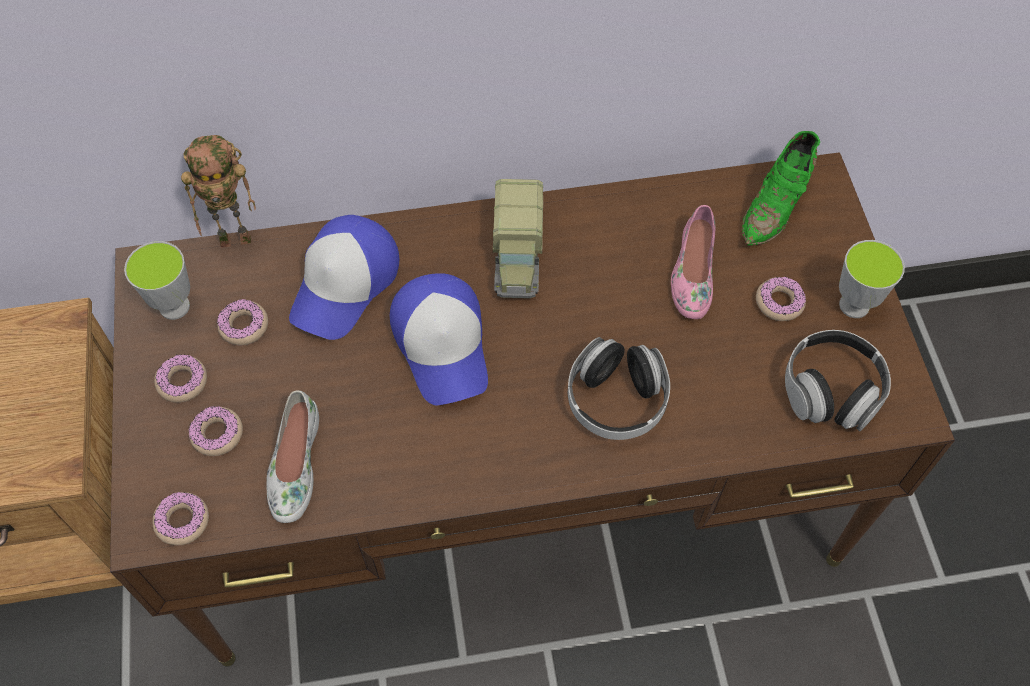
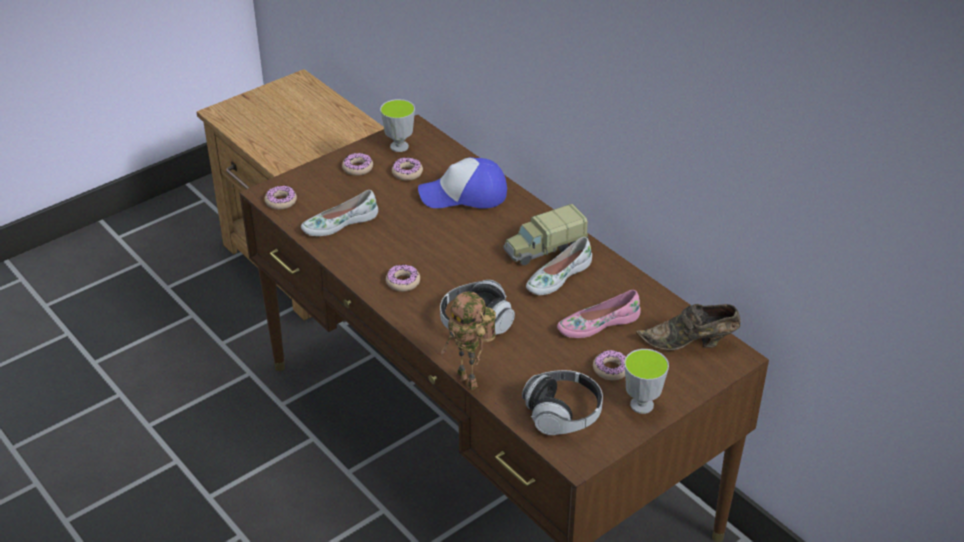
camera: 60 degrees right, 20 degrees down
(217, 434) = (337, 191): donut -> donut (403, 282)
(237, 237) = (460, 147): toy robot -> toy robot (470, 381)
(443, 344) = (456, 244): cap -> none
(581, 268) = (557, 276): none -> white shoe
(777, 205) = (690, 343): green shoe -> brown shoe

